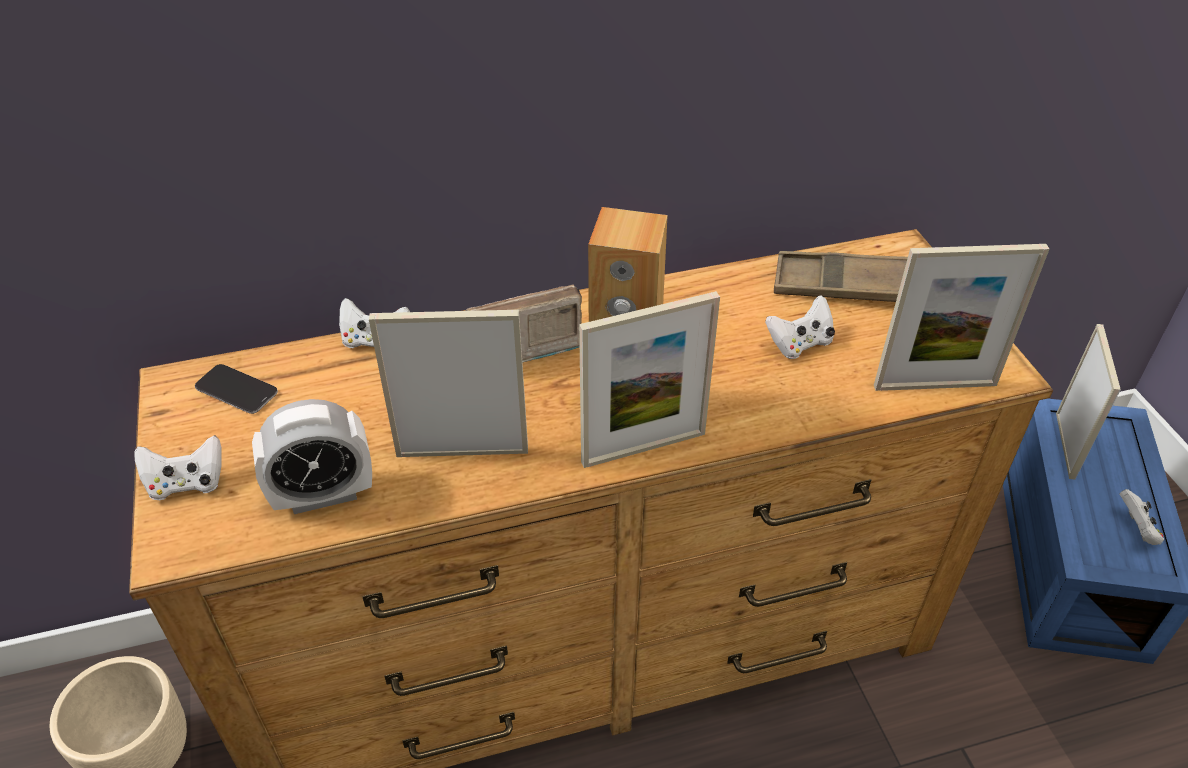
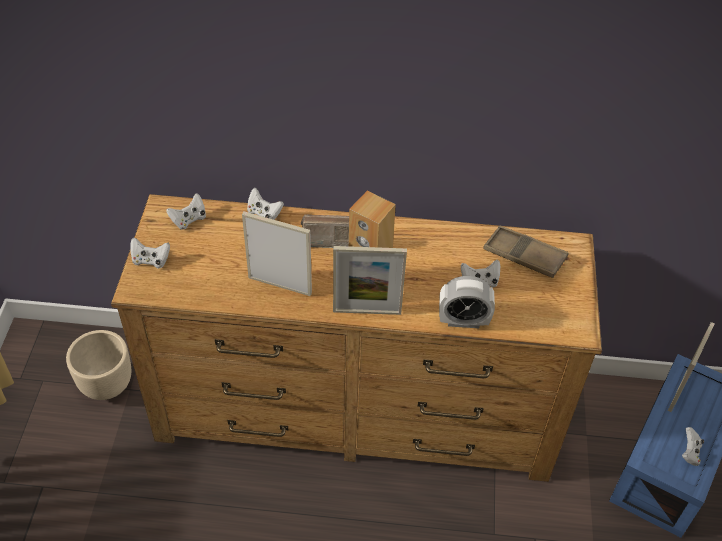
camera: 20 degrees right, 5 degrees up
(236, 390) = (189, 220): phone -> white game controller
(323, 495) = (208, 286): alarm clock -> alarm clock (463, 321)
(935, 385) = (537, 327): picture frame -> none

